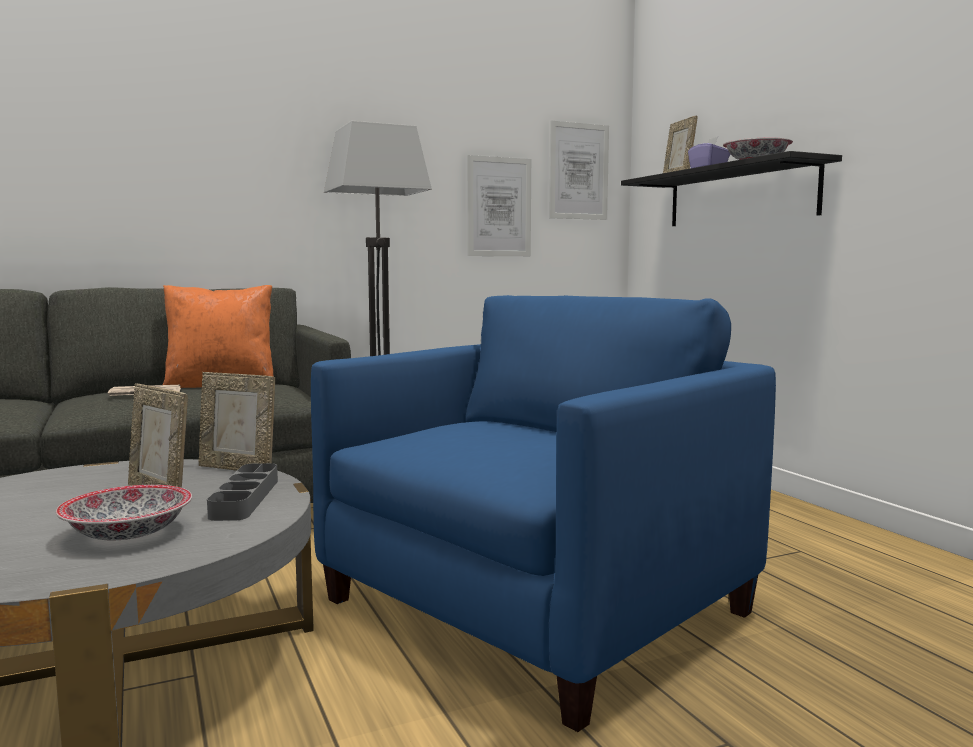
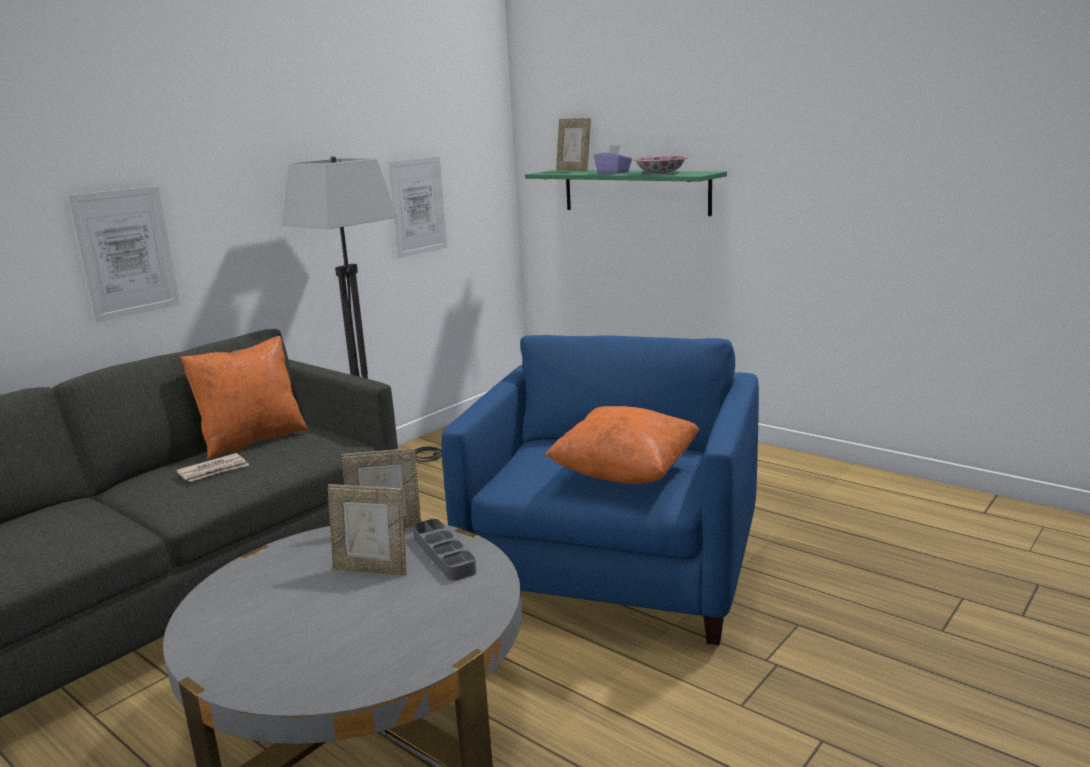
camera: 25 degrees left, 10 degrees up
(127, 534) = (416, 609): bowl -> none
(513, 451) = (625, 473): none -> orange pillow
(578, 171) = (476, 161): picture -> picture (126, 252)
(739, 196) = (635, 191): black shelf -> green shelf

